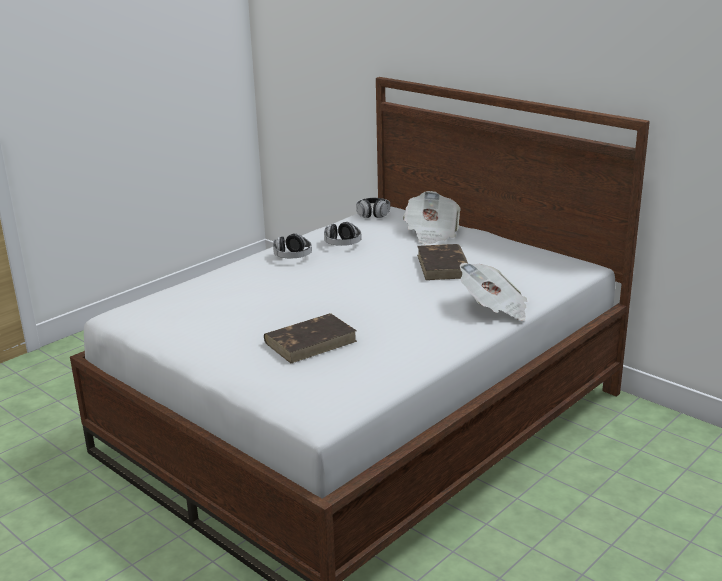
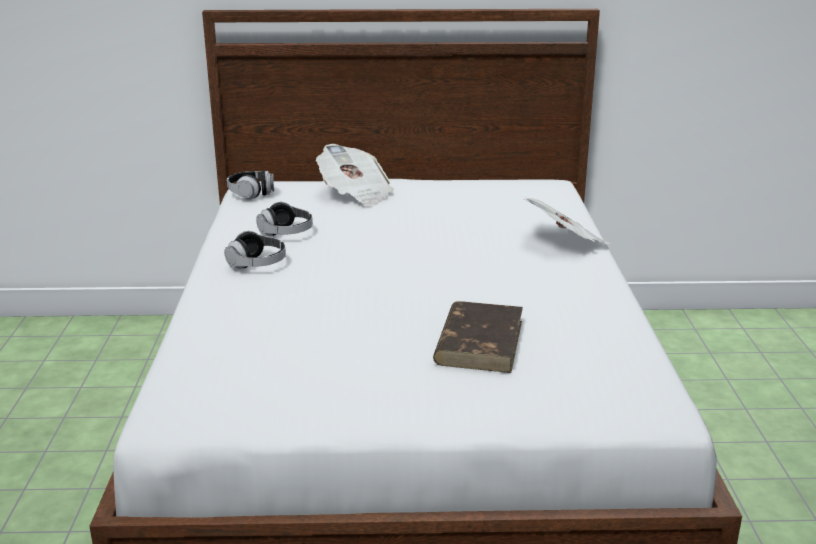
camera: 45 degrees left, 0 degrees up
(443, 266) = (438, 221): brown book -> none

